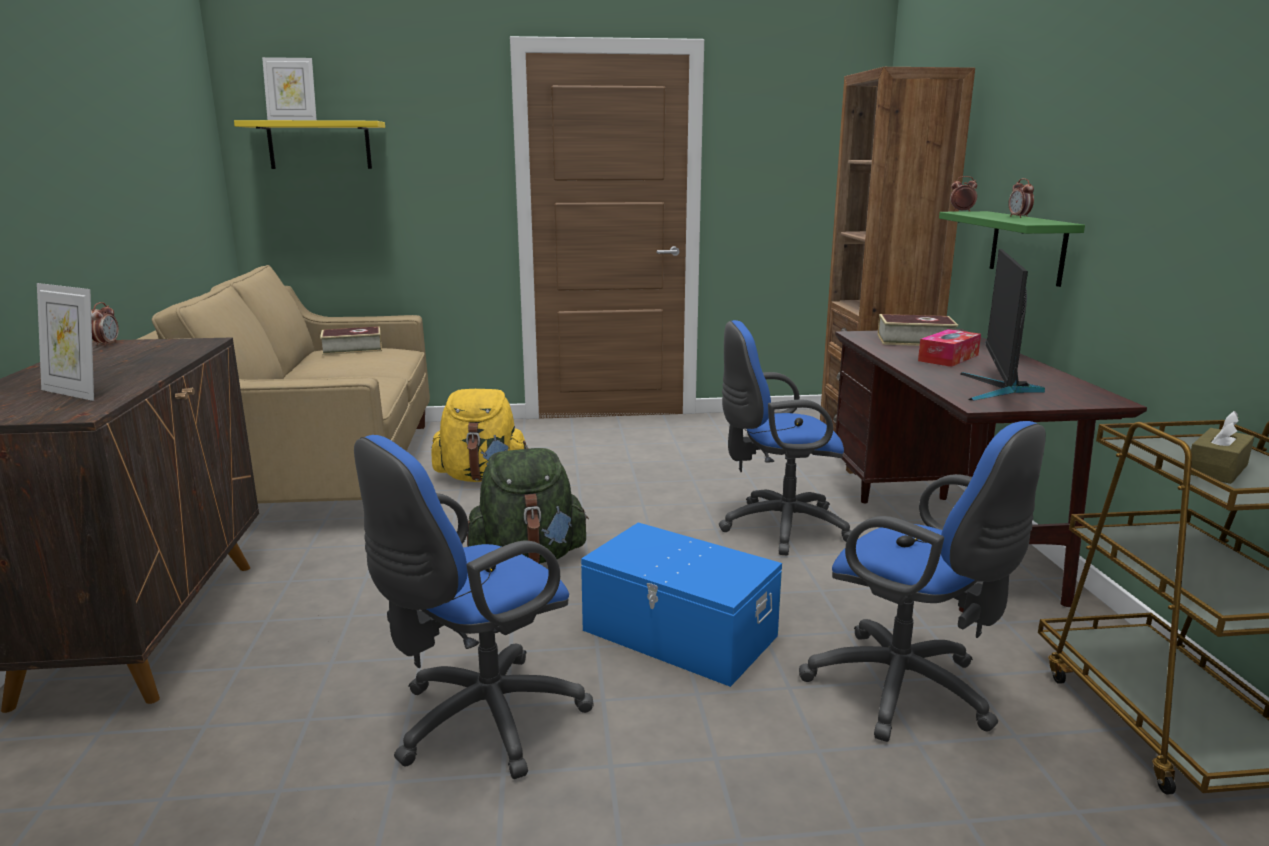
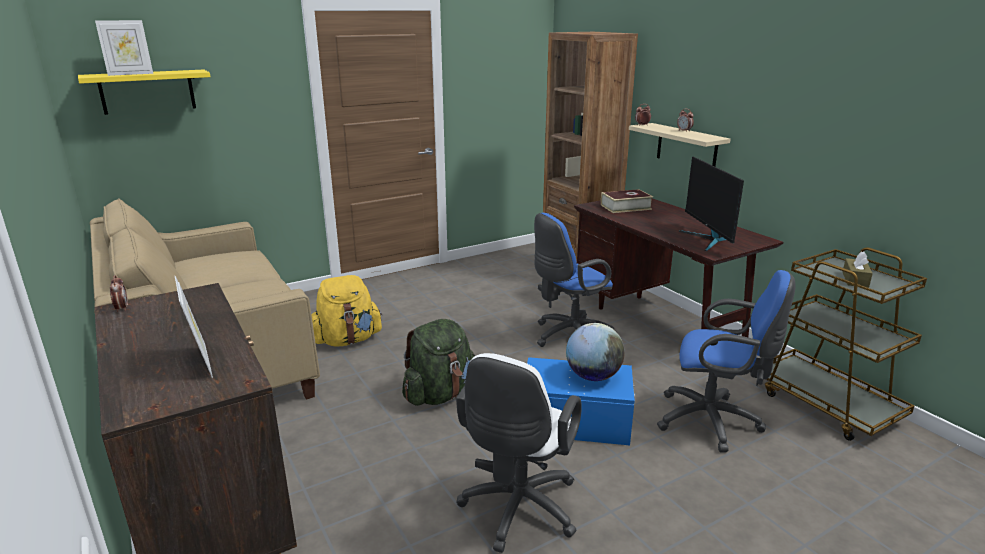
camera: 25 degrees left, 5 degrees up
(76, 393) = (201, 363): picture frame -> picture frame turned 120 degrees counterclockwise
(352, 349) = (209, 258): book -> none
(479, 722) = (517, 511): blue office chair -> white office chair
(704, 563) = (593, 376): none -> globe
(948, 358) = (658, 219): tissue box -> none
(1027, 247) = (686, 147): green shelf -> beige shelf

